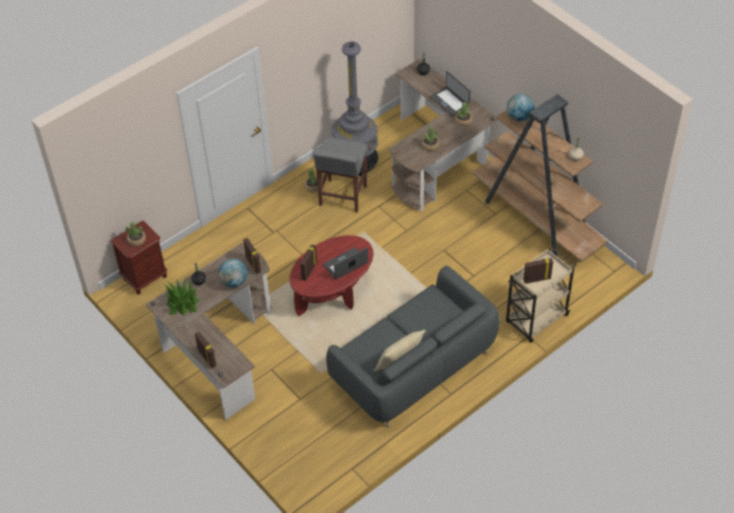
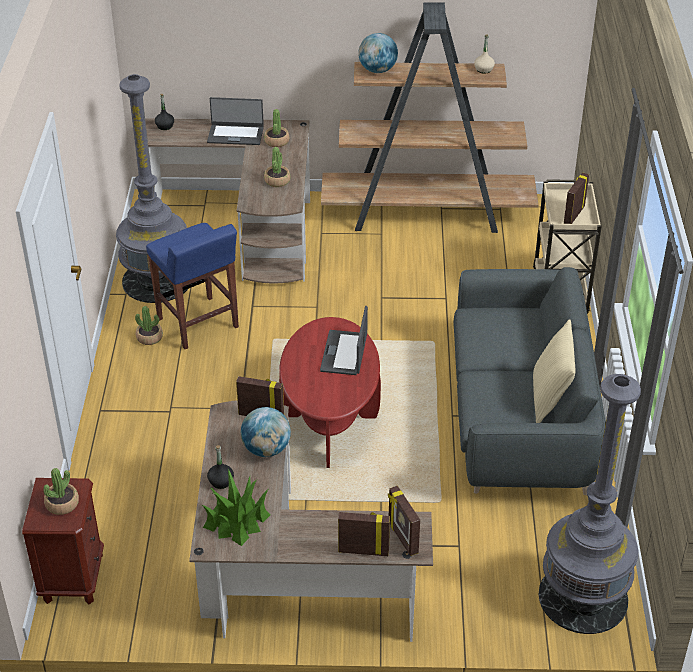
camera: 50 degrees left, 10 degrees down
(309, 271) = (314, 388): picture frame -> picture frame (402, 538)
(315, 467) = (583, 597): none -> grey floor lamp
(342, 196) = (198, 324): grey stool -> blue stool

